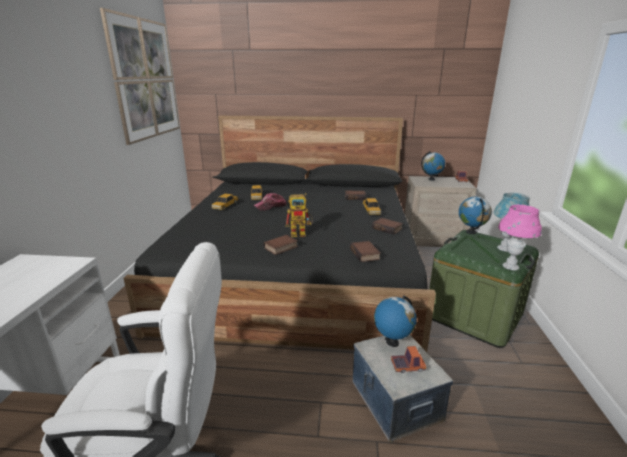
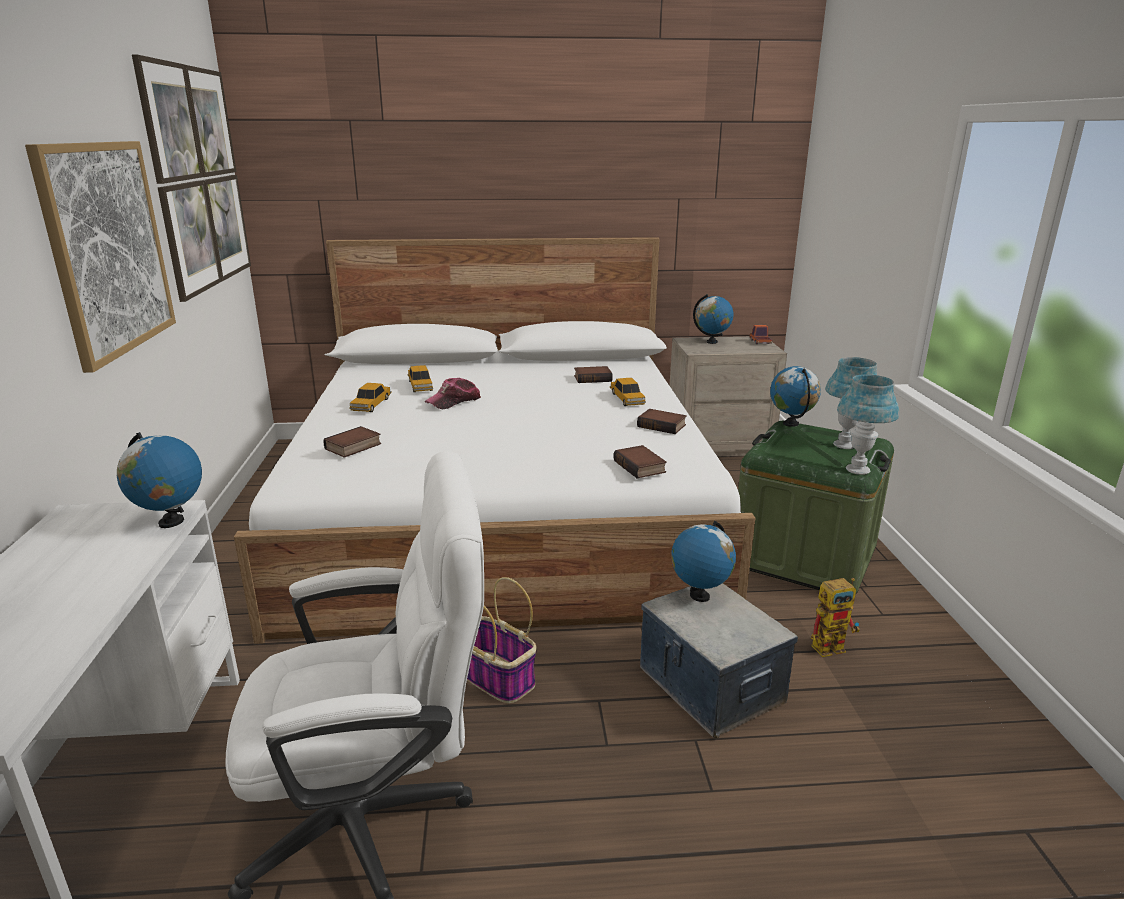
camera: 10 degrees left, 0 degrees up
(68, 270) = (171, 522): none -> globe
(73, 113) = (108, 249): none -> picture
(262, 377) = (495, 678): none -> basket
(281, 248) = (501, 466): book -> book (353, 447)
(298, 269) = (503, 509): black bed -> white bed
(301, 233) = (525, 442): toy robot -> toy robot (832, 645)
(407, 366) = (730, 625): toy truck -> none
(510, 267) = (857, 470): pink table lamp -> blue table lamp

